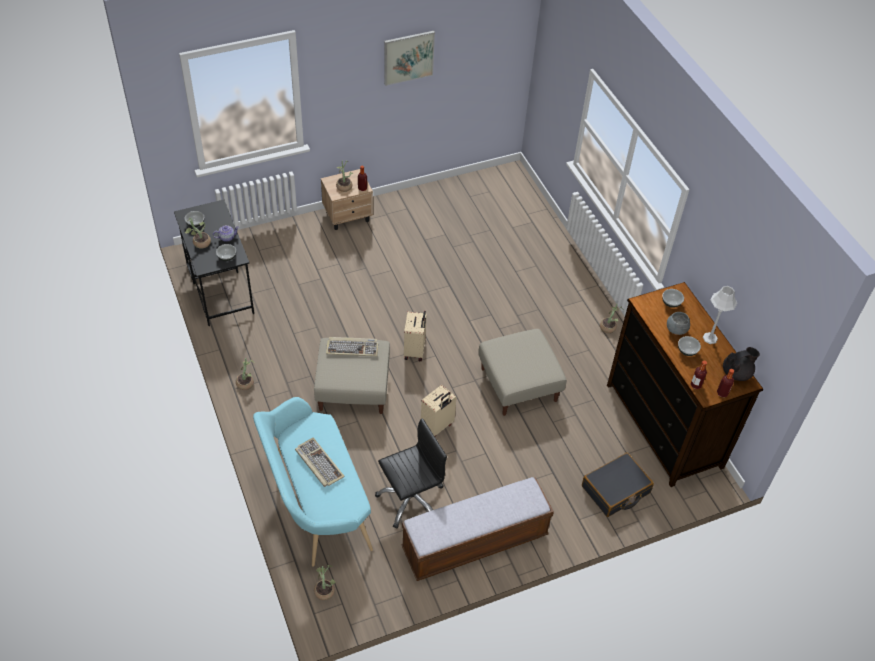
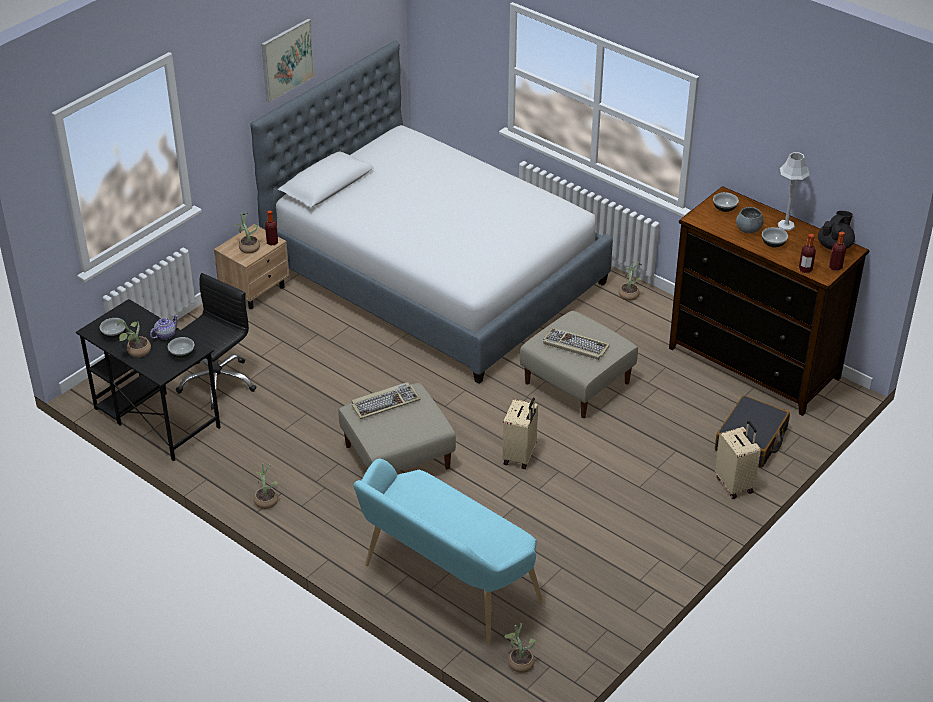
camera: 25 degrees left, 10 degrees down
(318, 463) = (446, 519): keyboard -> keyboard (574, 345)
(411, 499) = (546, 537): black office chair -> black office chair (217, 383)
(415, 351) = (439, 394): beige suitcase -> beige suitcase (735, 484)
(474, 542) = (645, 548): bench -> none
(478, 253) = (435, 274): none -> bed

